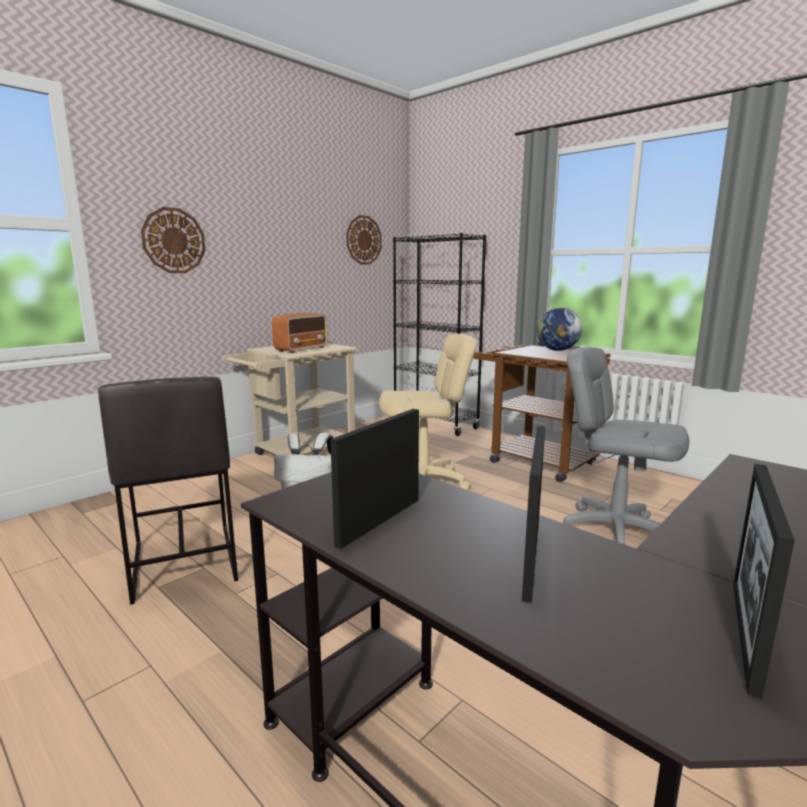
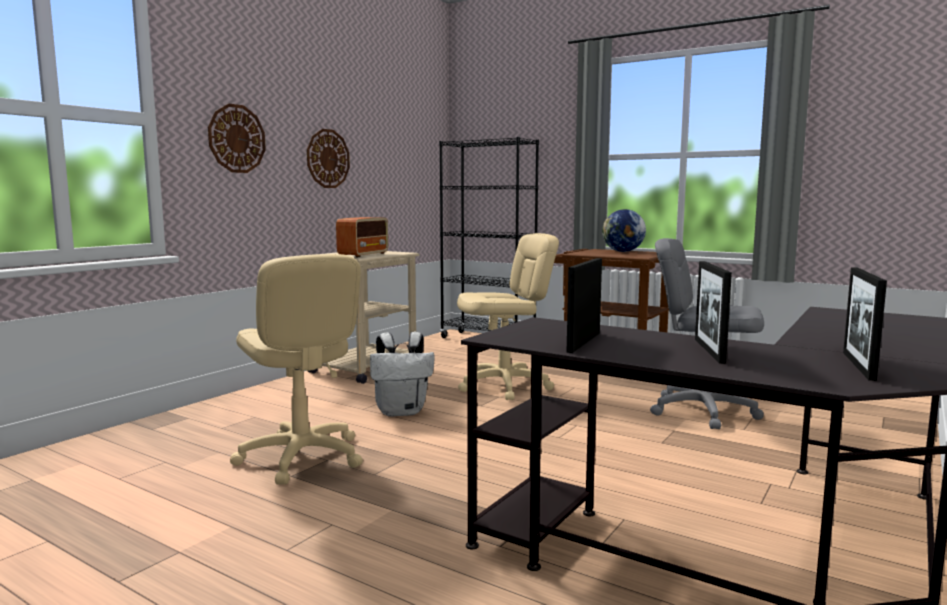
camera: 10 degrees left, 5 degrees down
(183, 562) = (301, 457): grey stool -> beige office chair
(363, 240) = (408, 144): wall clock -> wall clock (328, 158)

